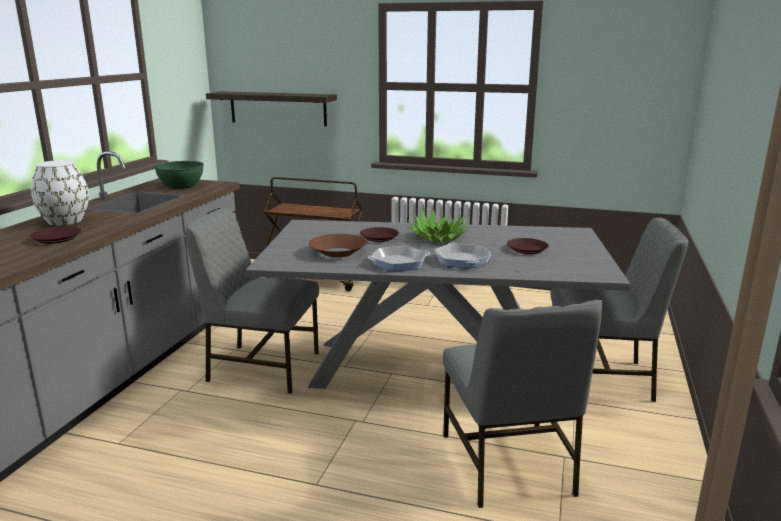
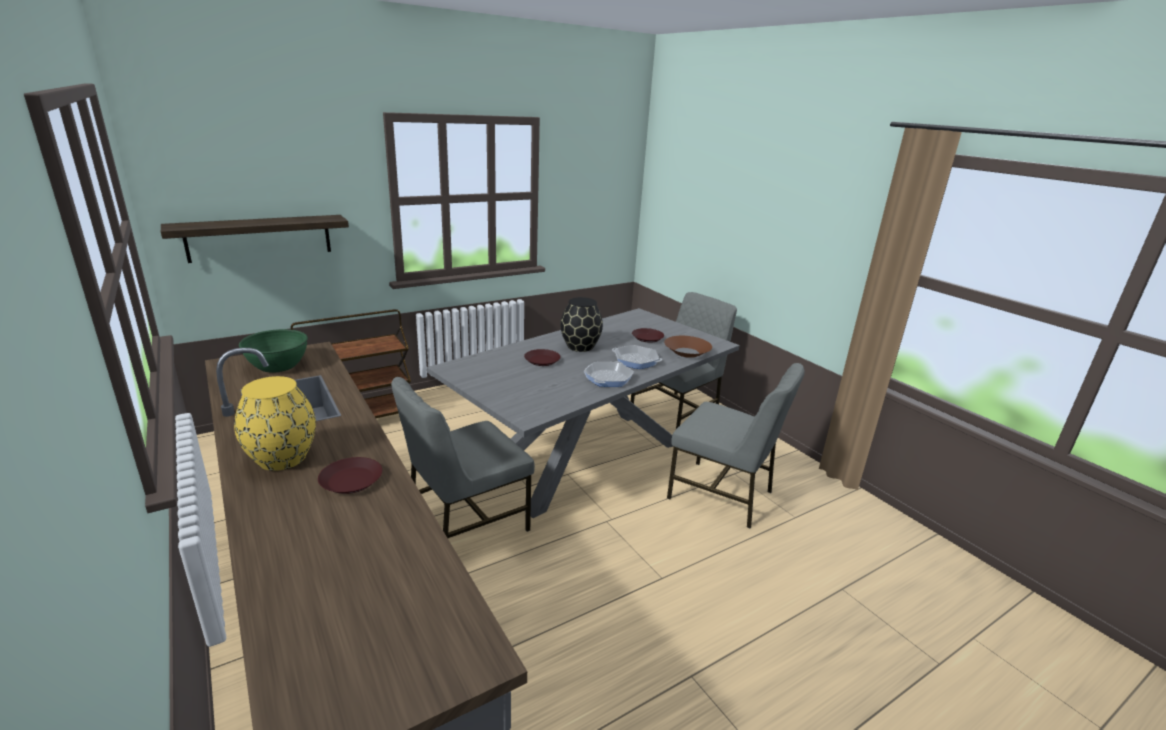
camera: 50 degrees left, 5 degrees up
(65, 221) = (283, 458): white vase -> yellow vase
(338, 252) = (548, 385): brown bowl -> brown bowl (686, 352)
(438, 238) = (579, 346): potted plant -> black vase

